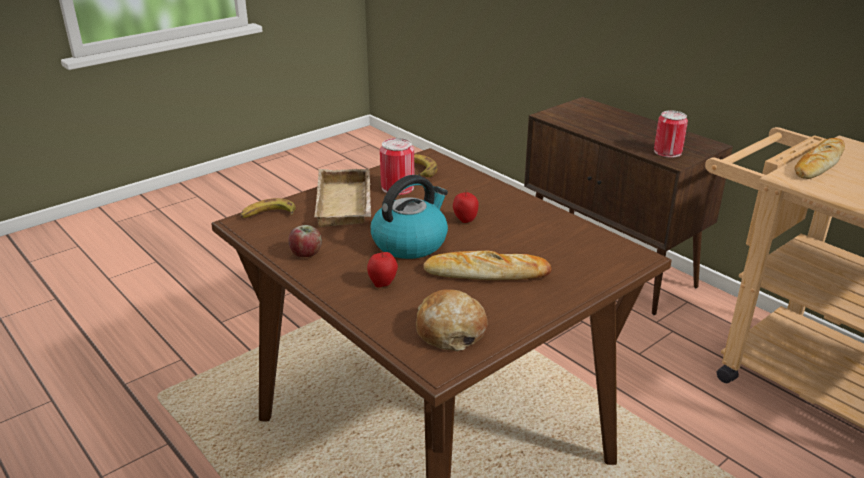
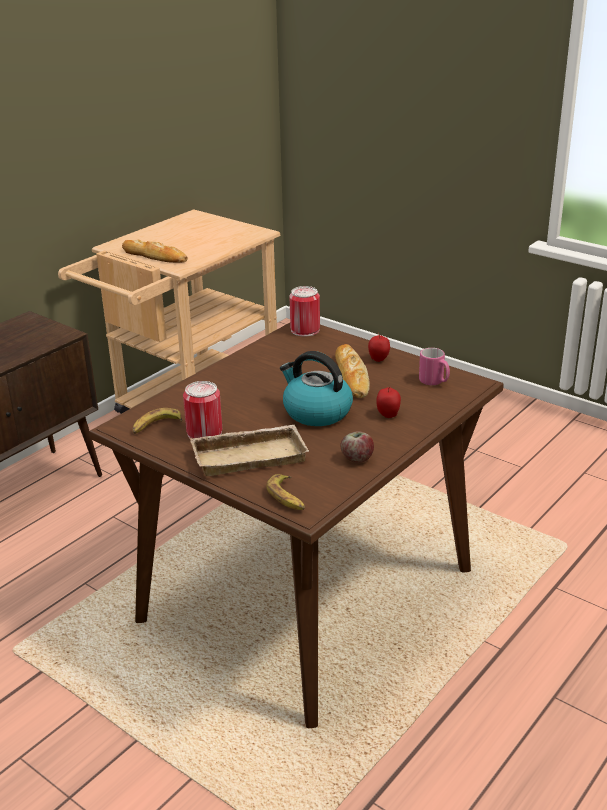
camera: 100 degrees left, 0 degrees up
(450, 331) = (434, 382): bread -> pink mug
(465, 220) = (267, 392): apple -> apple (378, 360)
(667, 152) = (42, 337): can -> can (305, 330)

